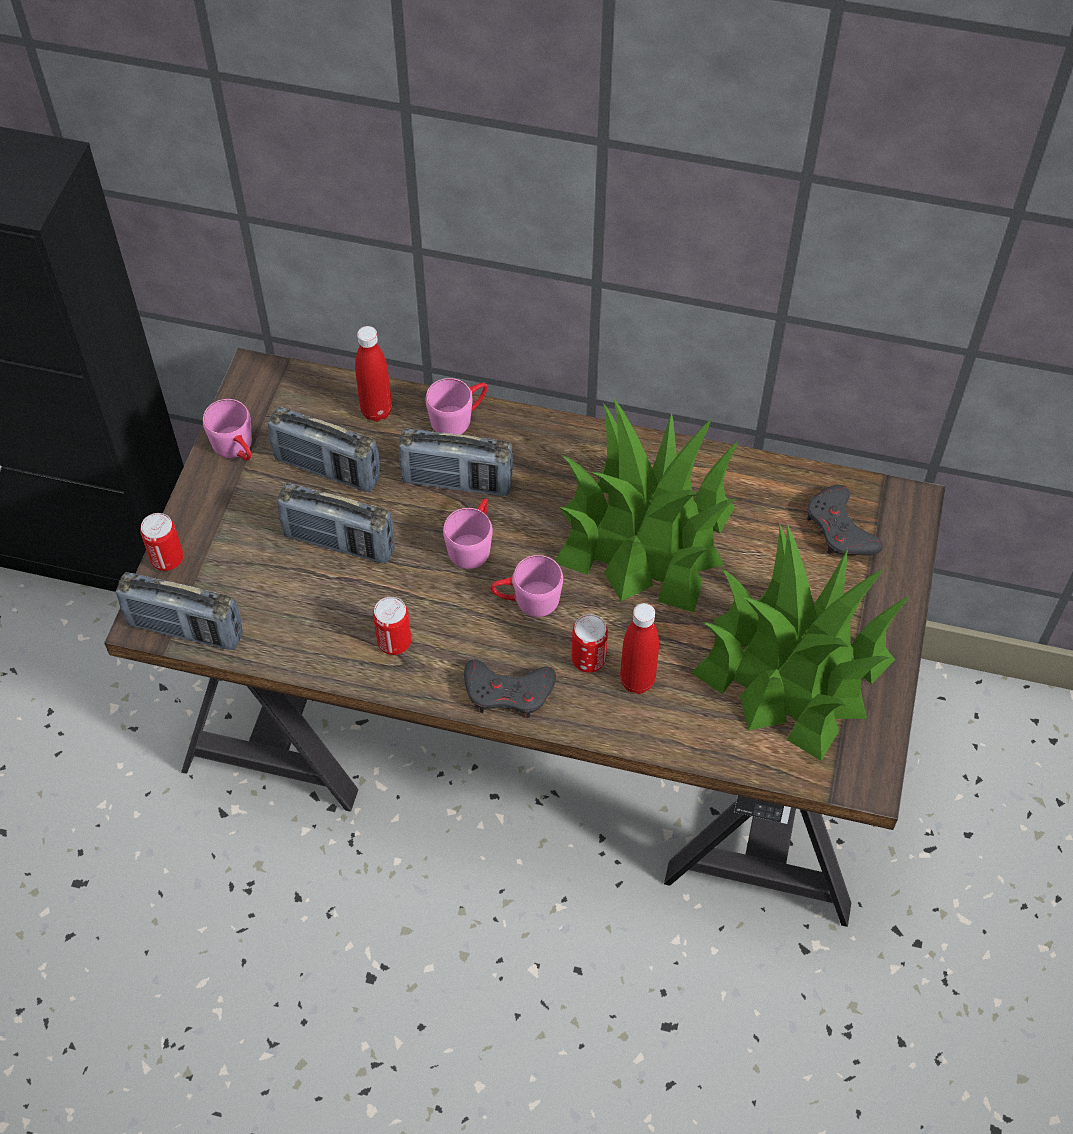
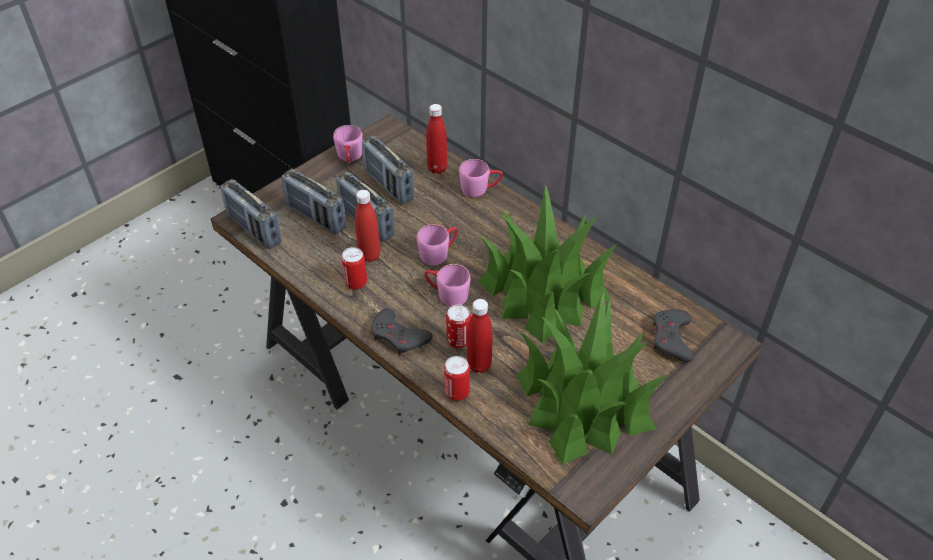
camera: 30 degrees right, 10 degrees down
(167, 559) = (273, 194): can -> can (457, 392)
(382, 592) = (369, 255): none -> red bottle
(457, 482) = (454, 219): radio -> radio (316, 217)

